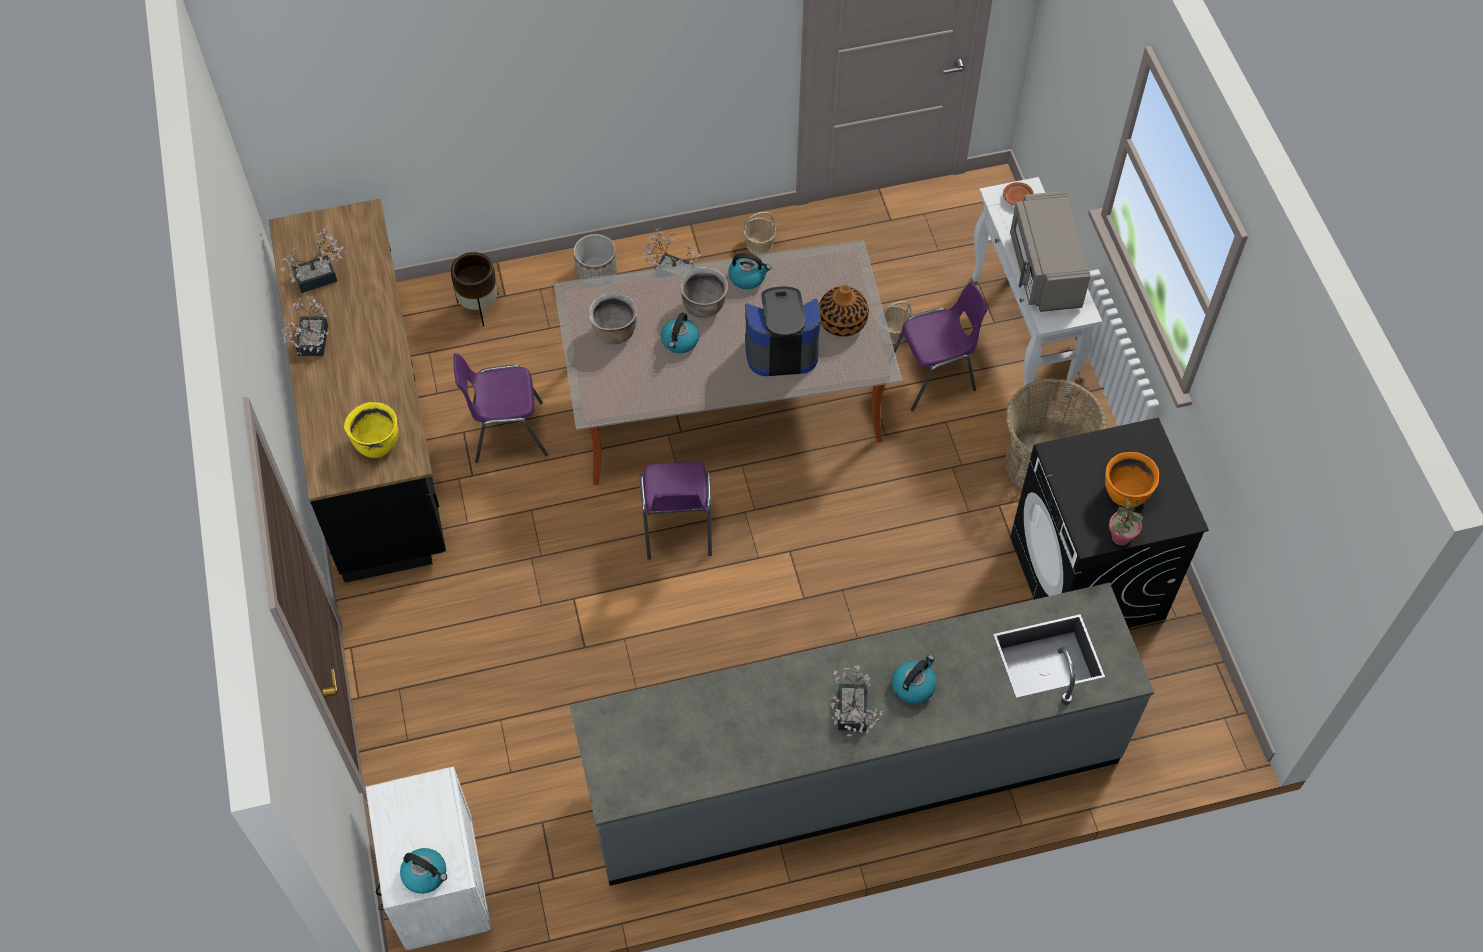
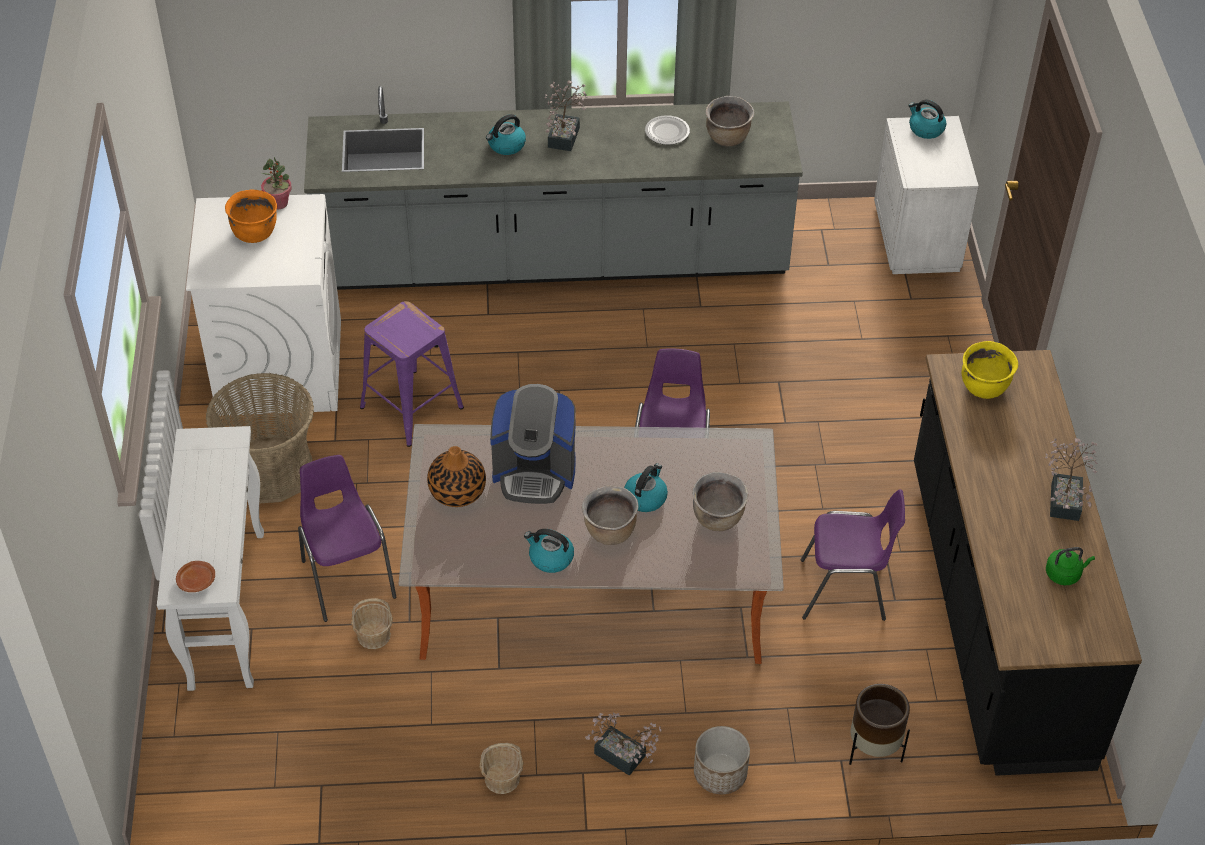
camera: 170 degrees left, 10 degrees down
(321, 277) = (1064, 574): potted plant -> green kettle
(661, 743) = (728, 138): none -> brown cooking pot
(734, 741) = (666, 132): none -> plate
(934, 376) = (347, 577): purple chair -> purple chair turned 75 degrees clockwise
(941, 552) = (411, 408): none -> purple stool
(1044, 270) = (210, 492): grey microwave -> none
(1087, 578) = (279, 366): black washing machine -> white washing machine

